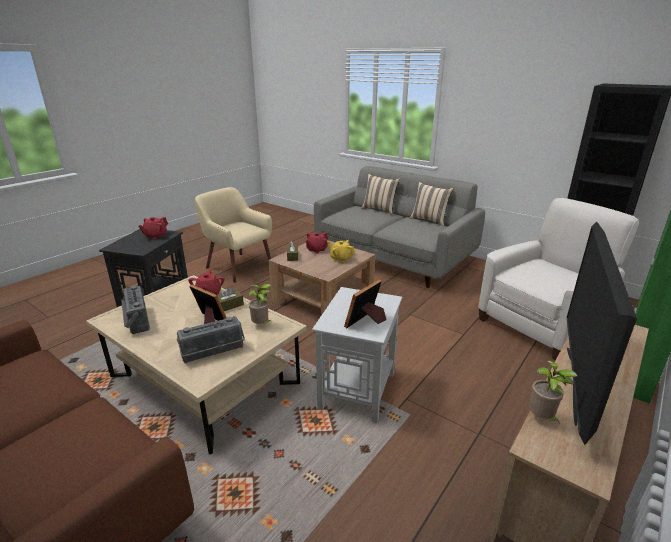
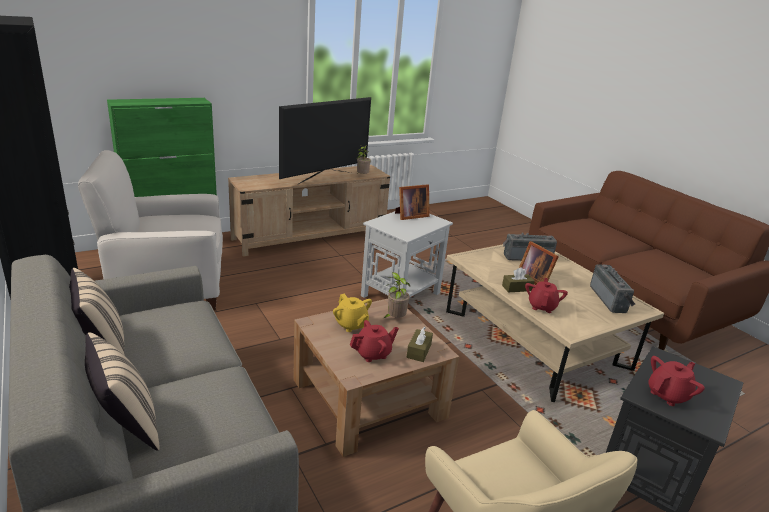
camera: 160 degrees left, 0 degrees up
(261, 325) = (486, 265): potted plant -> potted plant (394, 319)

